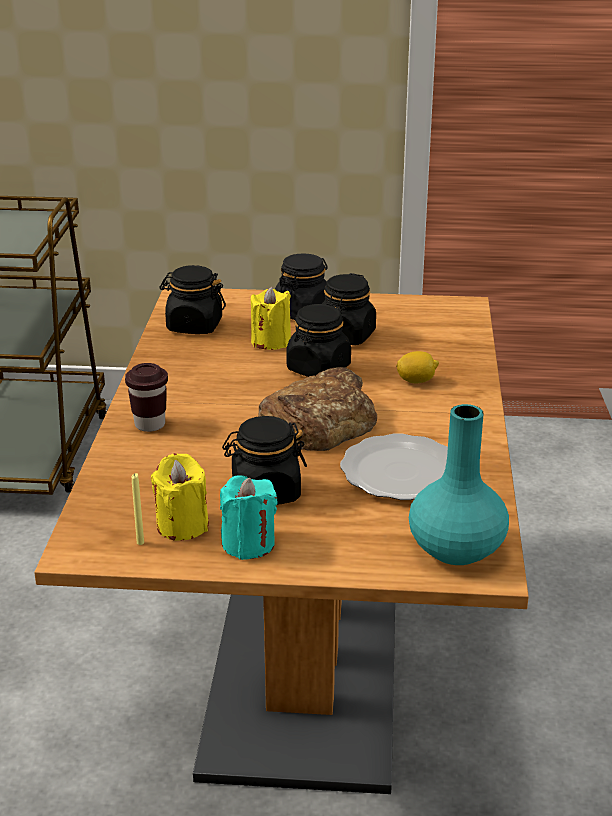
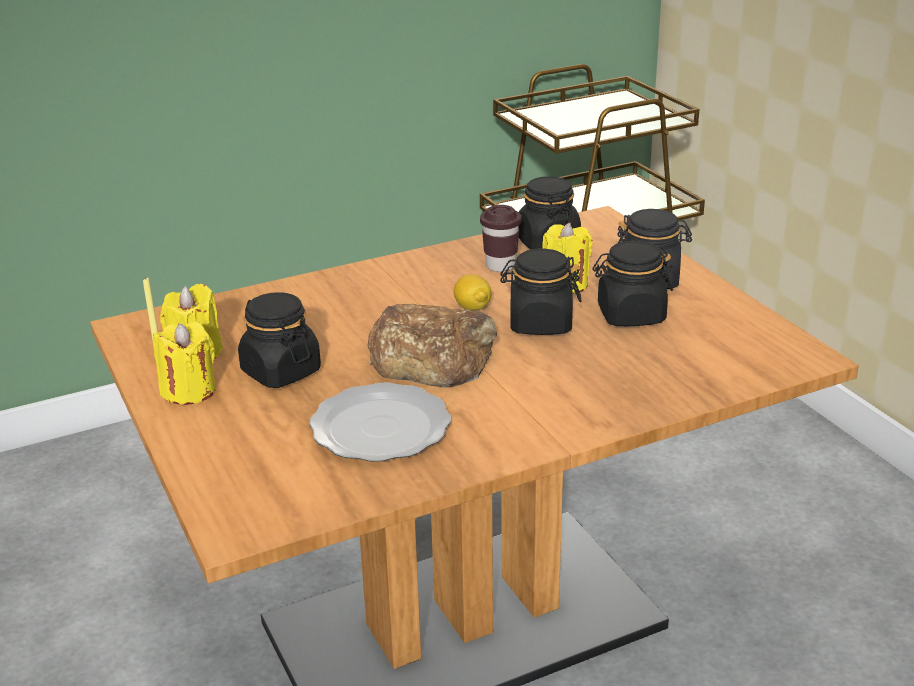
camera: 60 degrees right, 0 degrees up
(150, 424) = (345, 286): brown cup -> brown cup (500, 266)
(248, 544) = (189, 391): turquoise candle -> yellow candle
(416, 381) = (582, 381): lemon -> lemon (472, 307)
(455, 550) = (258, 500): turquoise vase -> none

